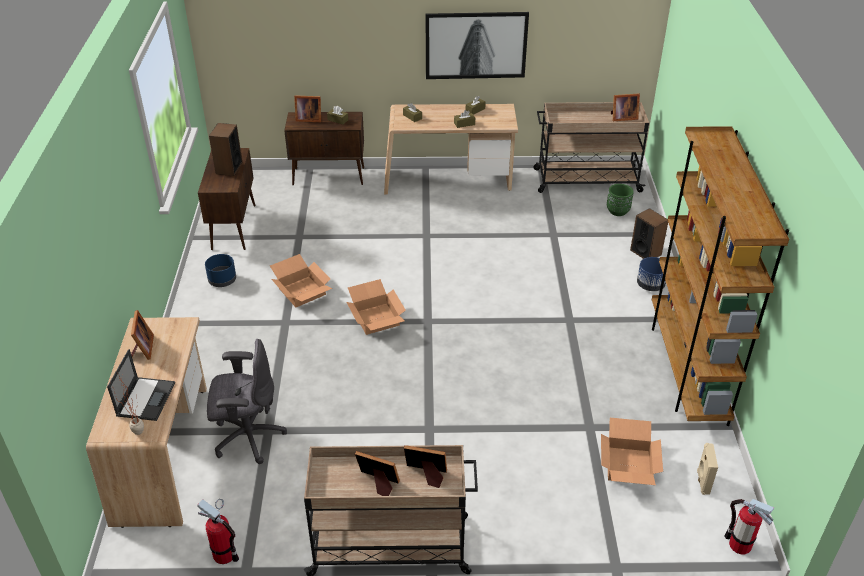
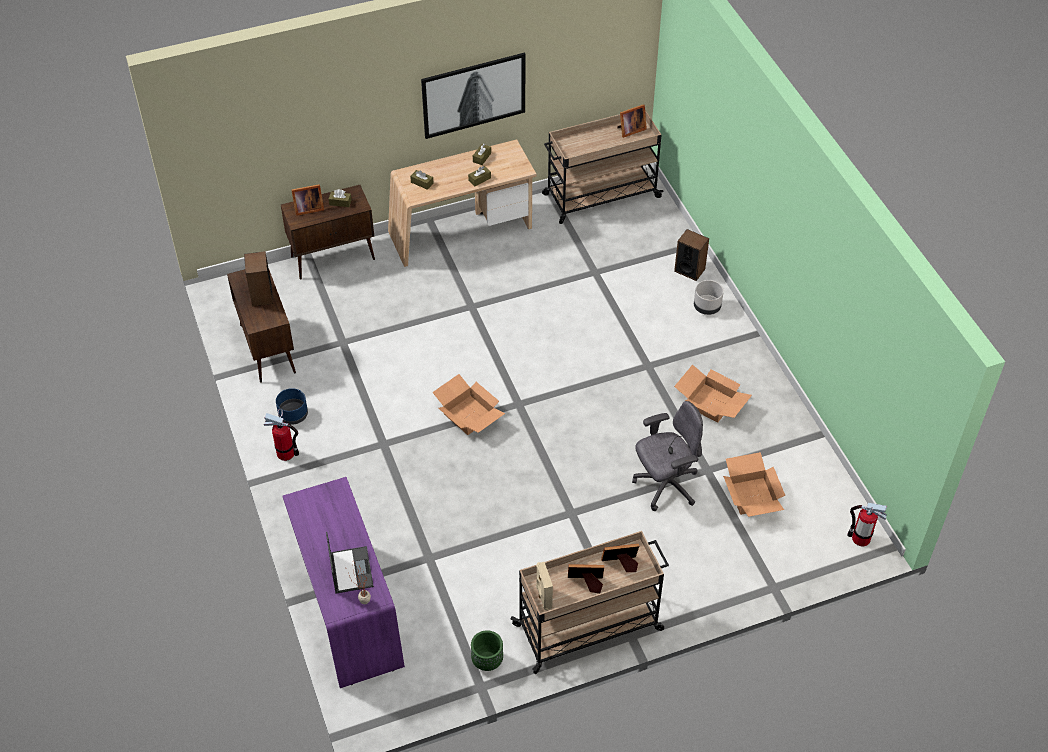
camera: 20 degrees left, 10 degrees up
(142, 349) = (315, 523): picture frame -> none
(165, 453) = (347, 607): beige desk -> purple desk
(224, 554) = (454, 678): fire extinguisher -> fire extinguisher (286, 453)
(248, 437) = (414, 569): grey office chair -> grey office chair (665, 485)
(303, 291) = (382, 405): cardboard box -> cardboard box (712, 403)
(617, 211) = (646, 227): green planter -> green planter (487, 661)
(650, 285) = (707, 307): blue planter -> grey planter
(687, 368) = (768, 388): brown bookcase -> none
(702, 482) = (815, 493): beige speaker -> beige speaker (543, 597)

